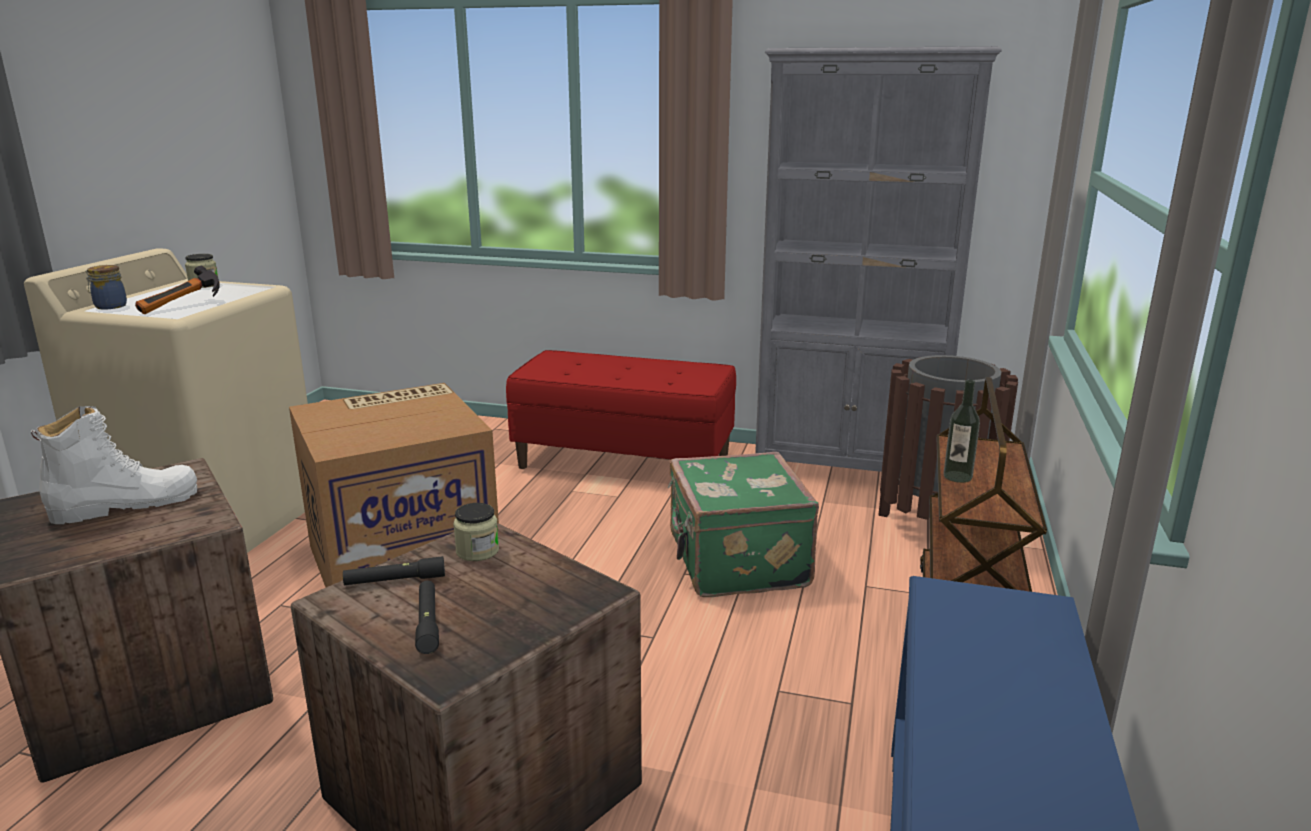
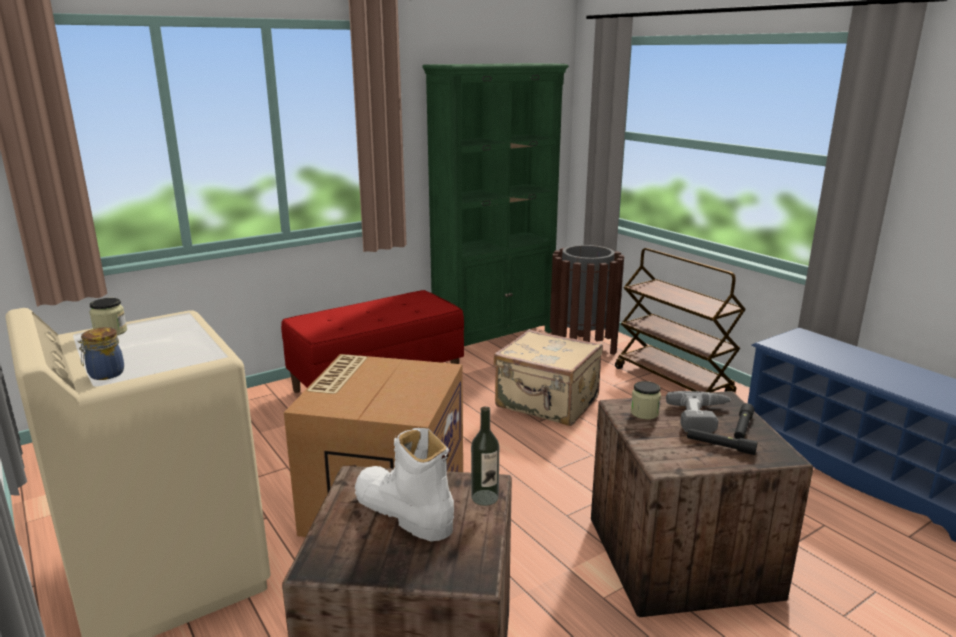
camera: 50 degrees left, 0 degrees up
(126, 505) = (403, 512): white boot -> white boot turned 60 degrees counterclockwise
(184, 307) = (186, 349): hammer -> none
(395, 580) = (658, 443): black flashlight -> black flashlight (742, 427)
(510, 591) = (703, 417): none -> power drill
(735, 562) = (547, 403): green suitcase -> beige suitcase
(848, 468) = (495, 336): grey bookcase -> green bookcase
(957, 477) = (677, 301): bottle -> bottle (485, 497)

